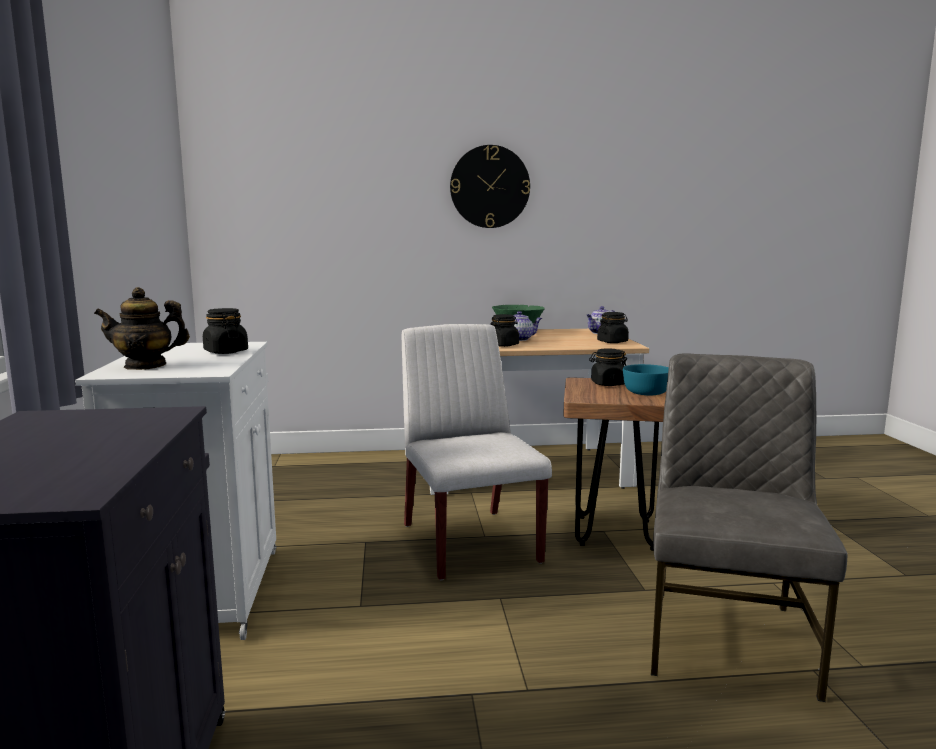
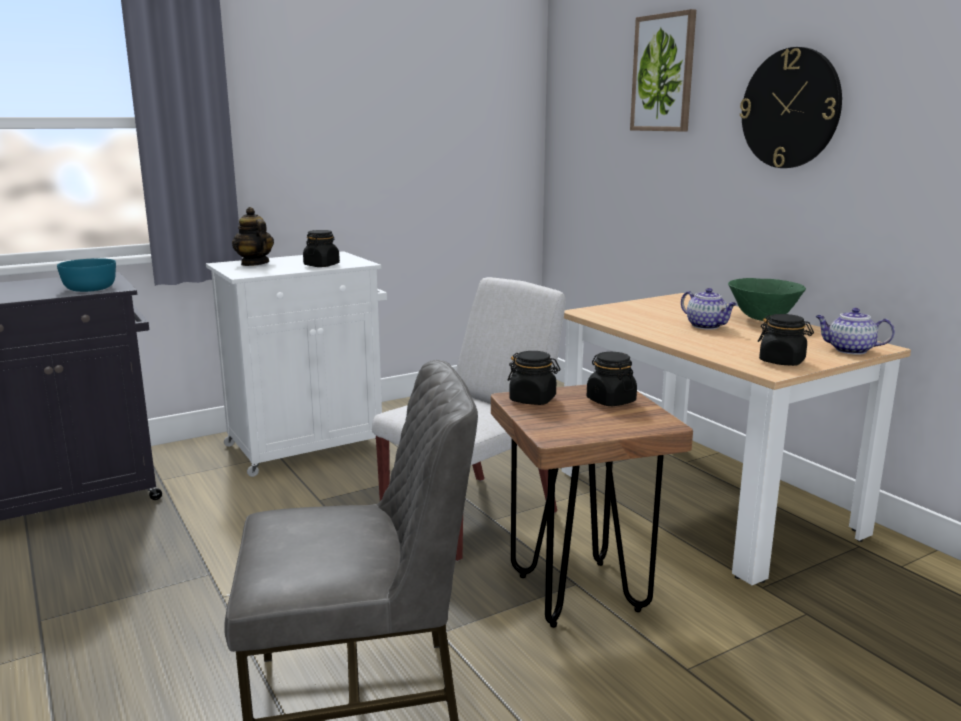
camera: 65 degrees right, 5 degrees up
(359, 156) = (663, 73): none -> picture
(503, 345) = (652, 326): black jar -> black jar (533, 400)
(646, 392) = (589, 422): turquoise bowl -> turquoise bowl (89, 289)

